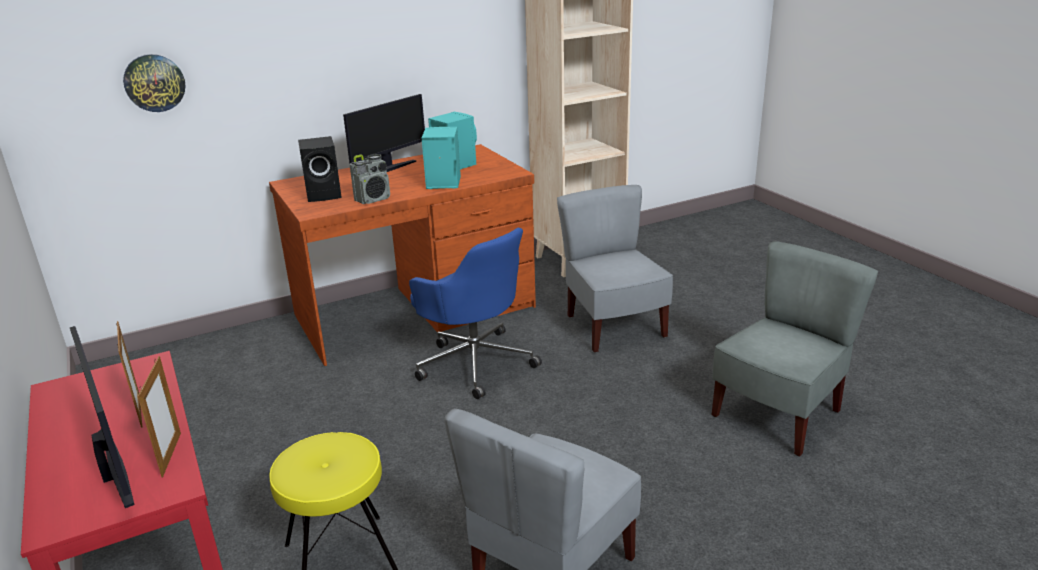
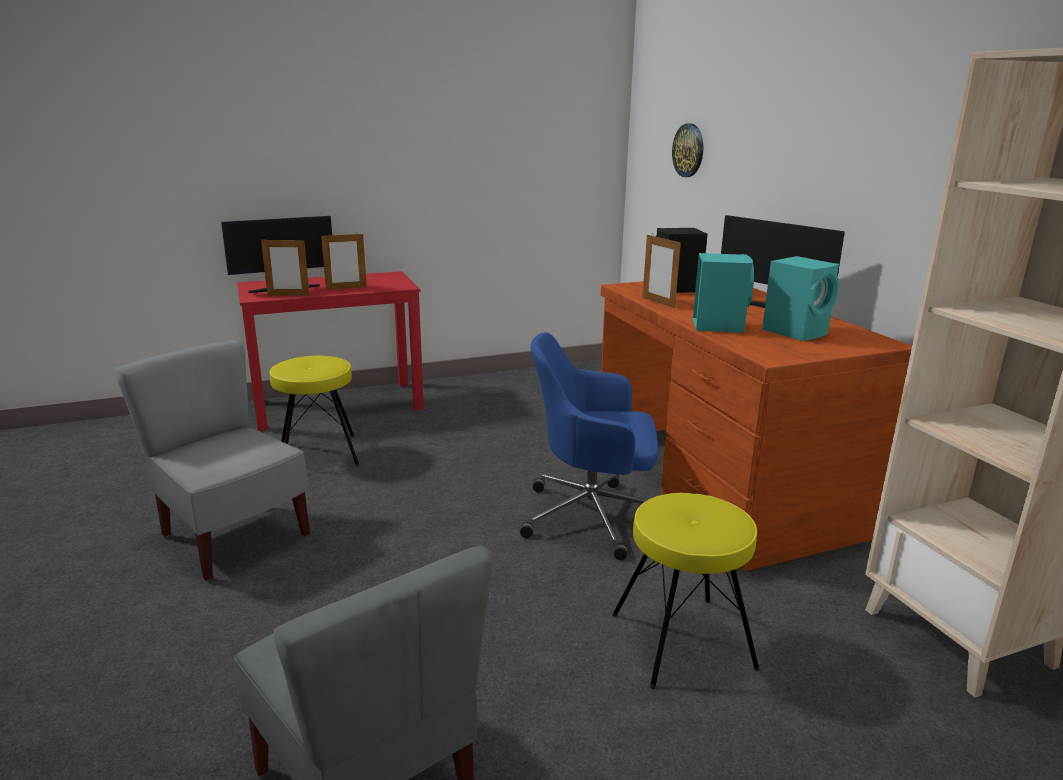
camera: 95 degrees right, 5 degrees down
(373, 199) = (658, 302): radio -> picture frame
(475, 362) = (592, 517): blue office chair -> blue office chair turned 45 degrees clockwise
(613, 327) = (683, 641): grey chair -> yellow stool

